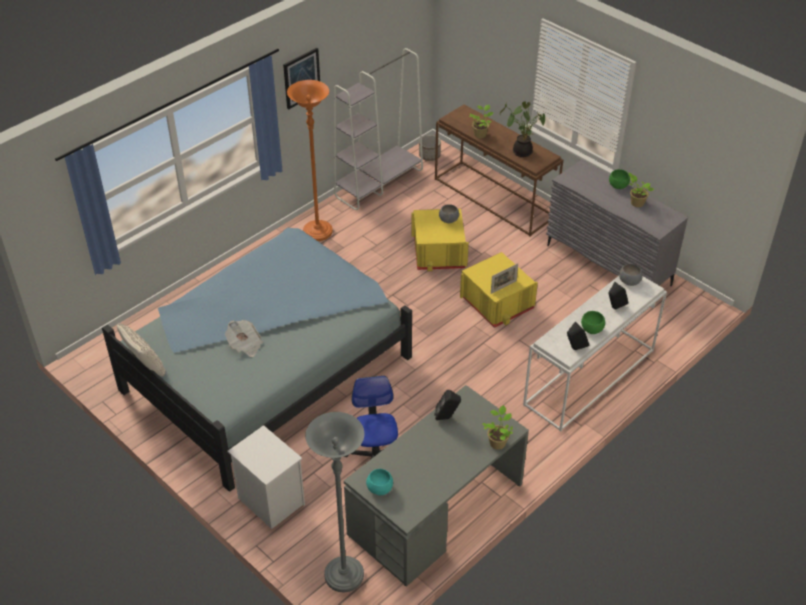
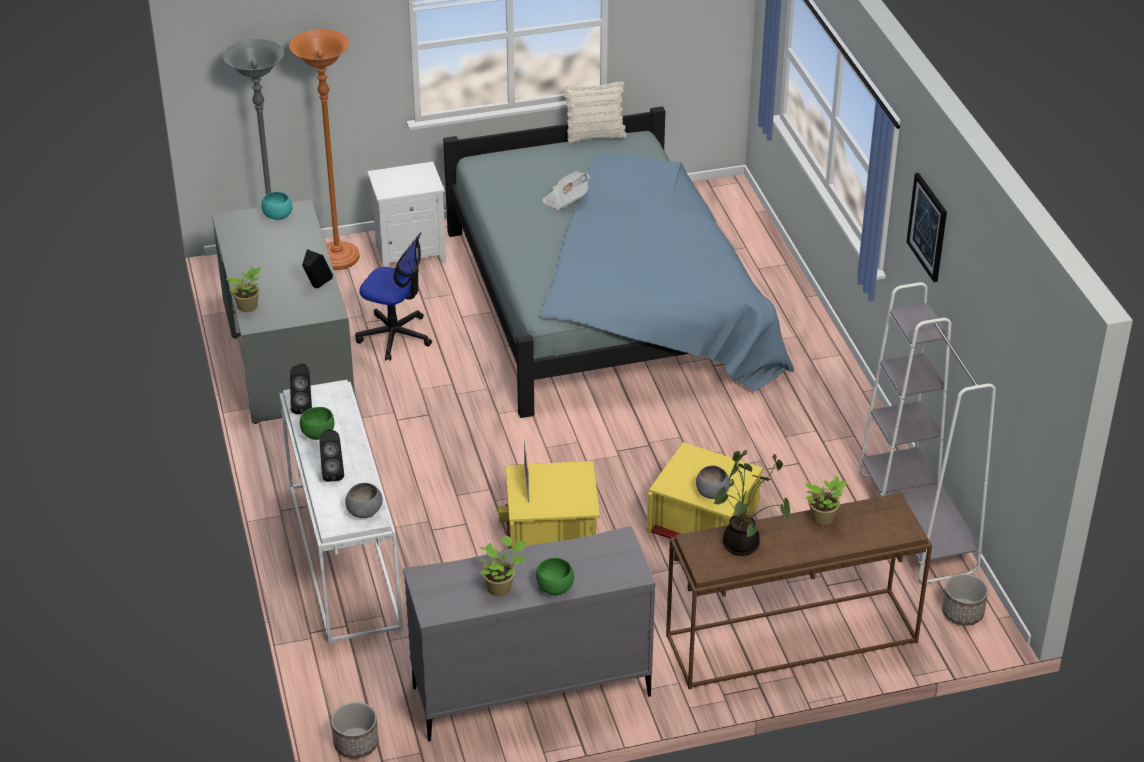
camera: 120 degrees right, 5 degrees down
(318, 232) = (837, 424): orange floor lamp -> orange floor lamp (337, 258)
(699, 309) = (356, 744): none -> planter

